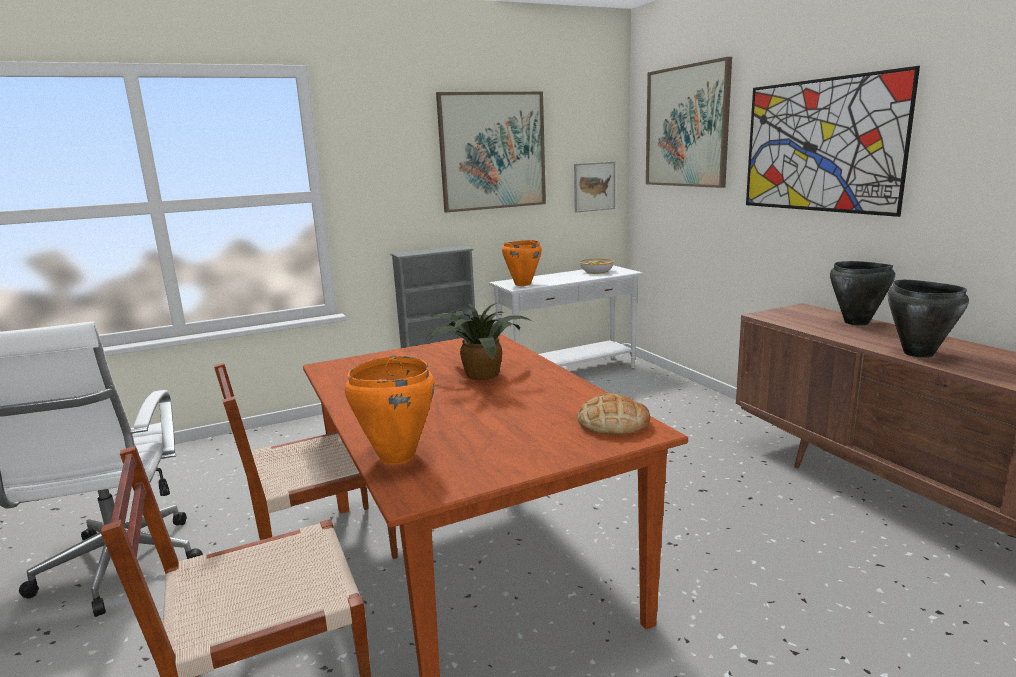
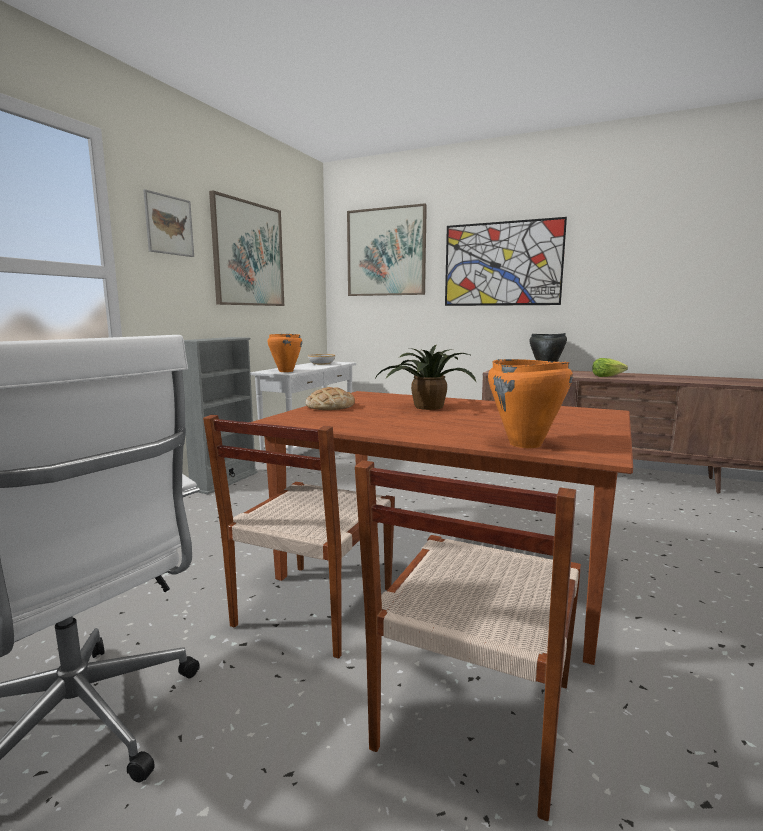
camera: 40 degrees left, 5 degrees down
(594, 186) = (308, 296): picture -> picture (169, 225)
(612, 422) = (580, 412): bread -> bread (330, 407)
(918, 353) = (607, 376): black cooking pot -> lettuce

